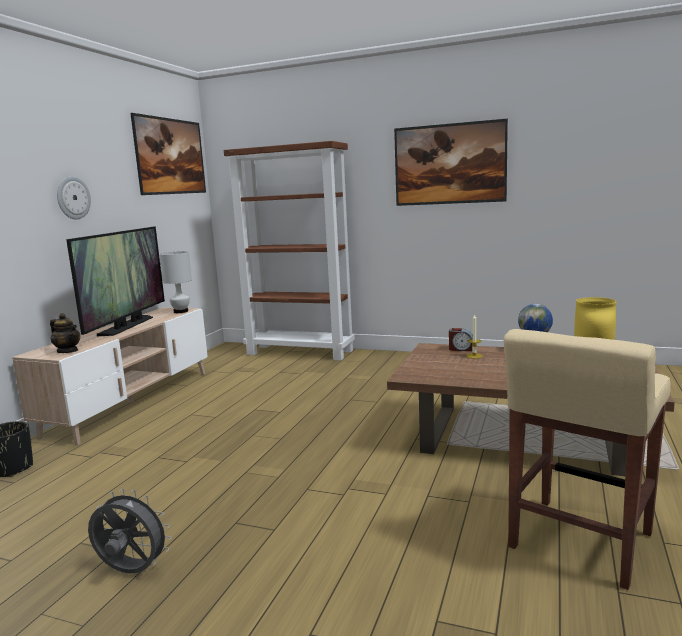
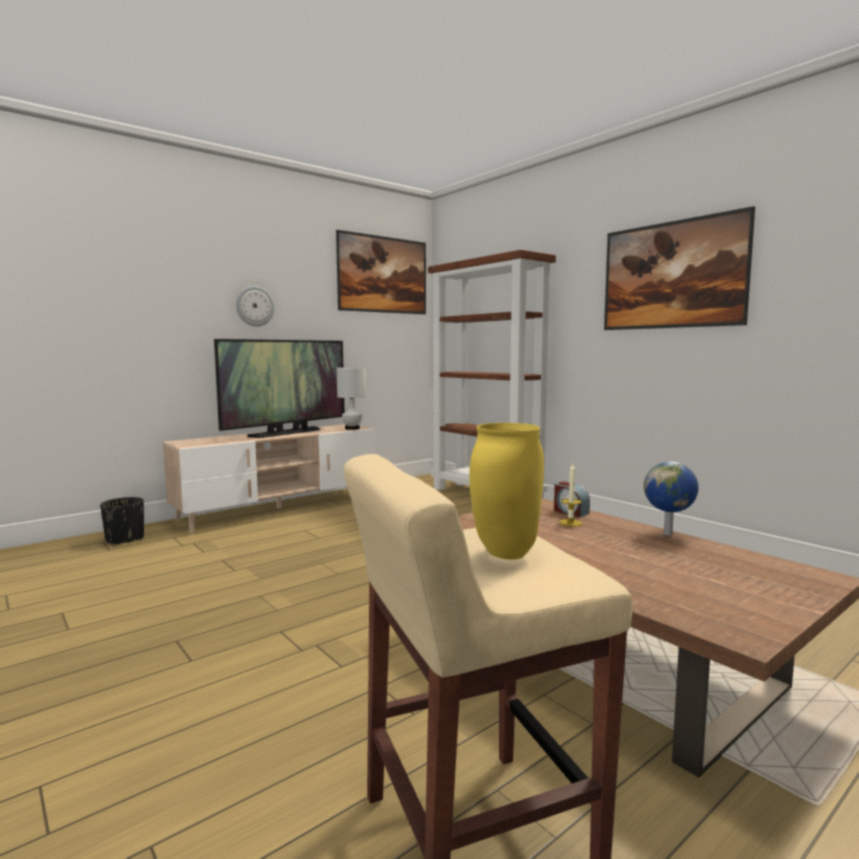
camera: 30 degrees right, 5 degrees down
(68, 351) = (201, 443): teapot -> none
(131, 572) = (44, 652): grey fan -> none

